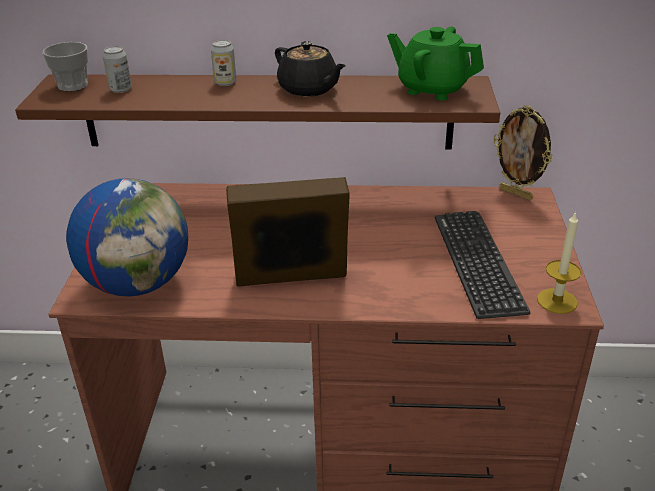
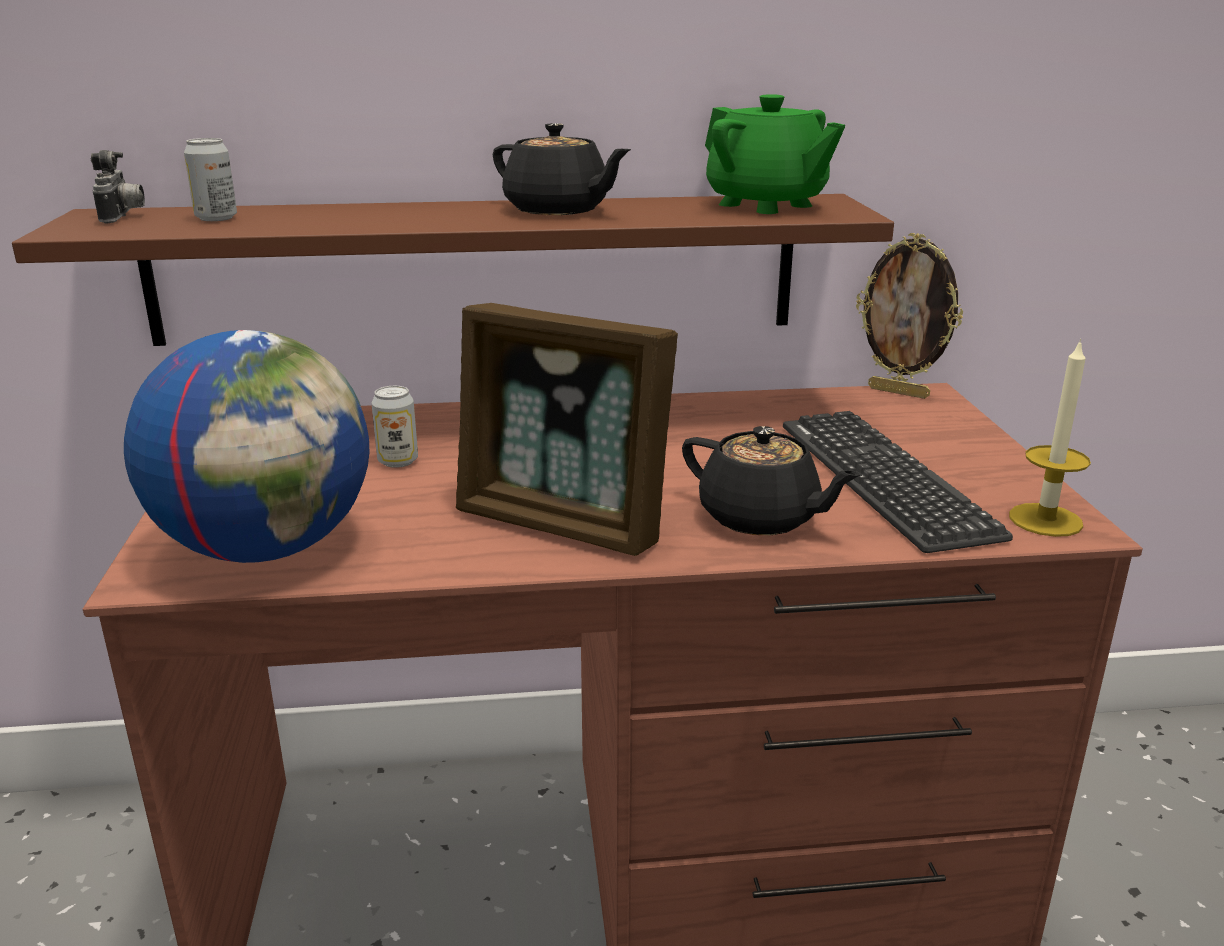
camera: 10 degrees left, 10 degrees down
(73, 85) = (123, 217): cup -> camera
(225, 83) = (407, 208): can -> can (398, 461)
(291, 280) = (564, 523): picture frame -> picture frame turned 135 degrees counterclockwise
(397, 286) = (761, 518): none -> black teapot
(432, 89) = (766, 205): green teapot -> green teapot turned 150 degrees counterclockwise

